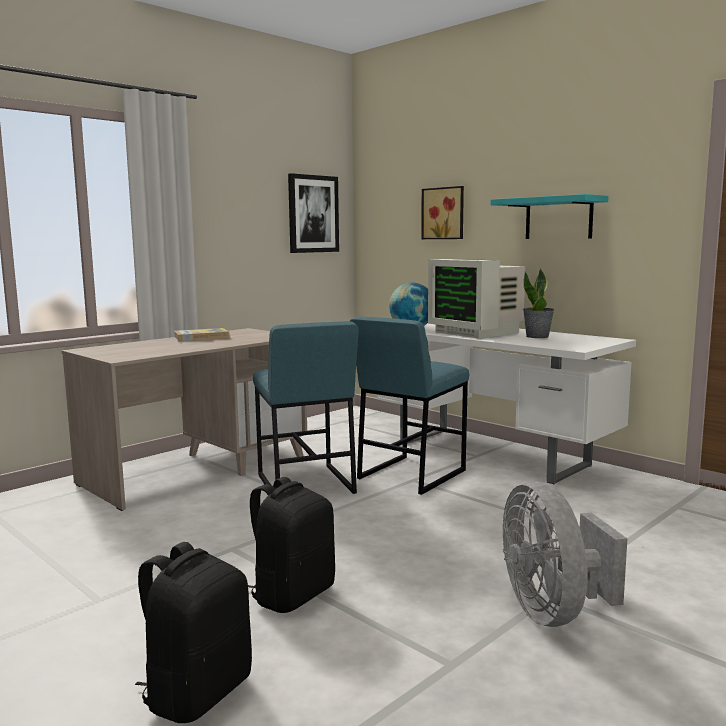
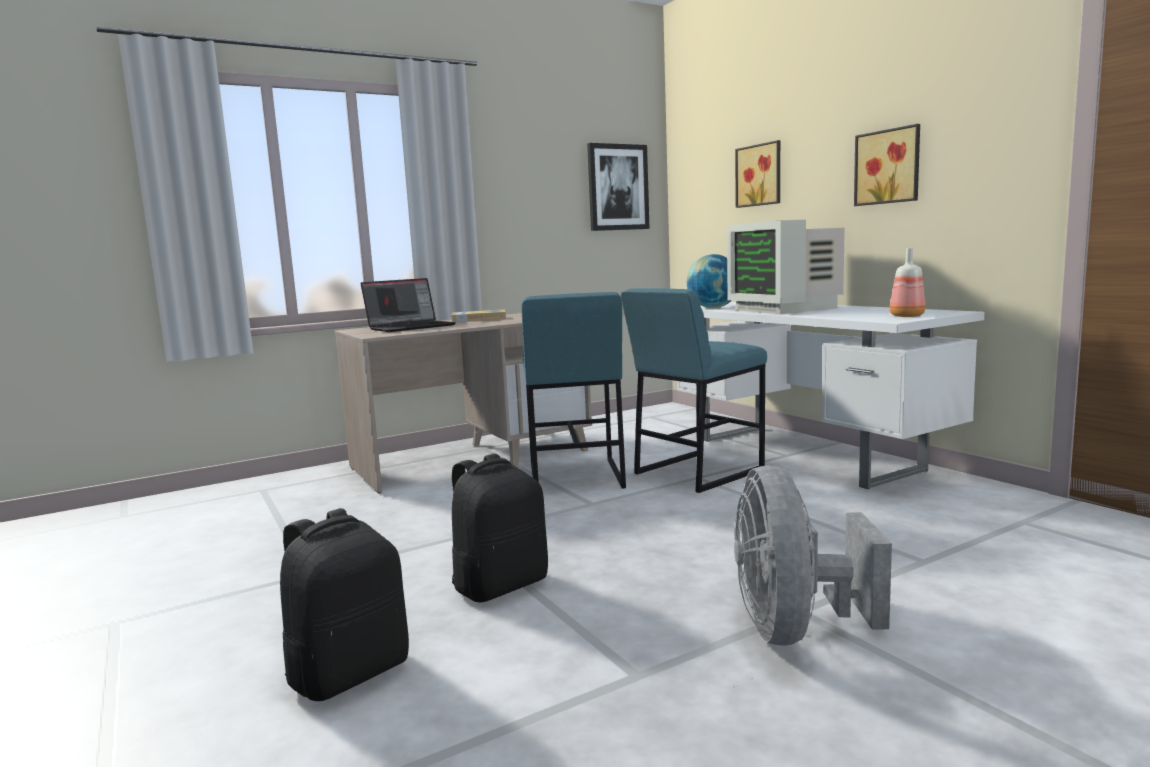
camera: 15 degrees right, 0 degrees up
(143, 348) = (411, 327): none -> laptop
(537, 336) = (856, 311): potted plant -> none
(558, 218) = (889, 167): turquoise shelf -> picture
(582, 344) = (906, 316): none -> bottle

